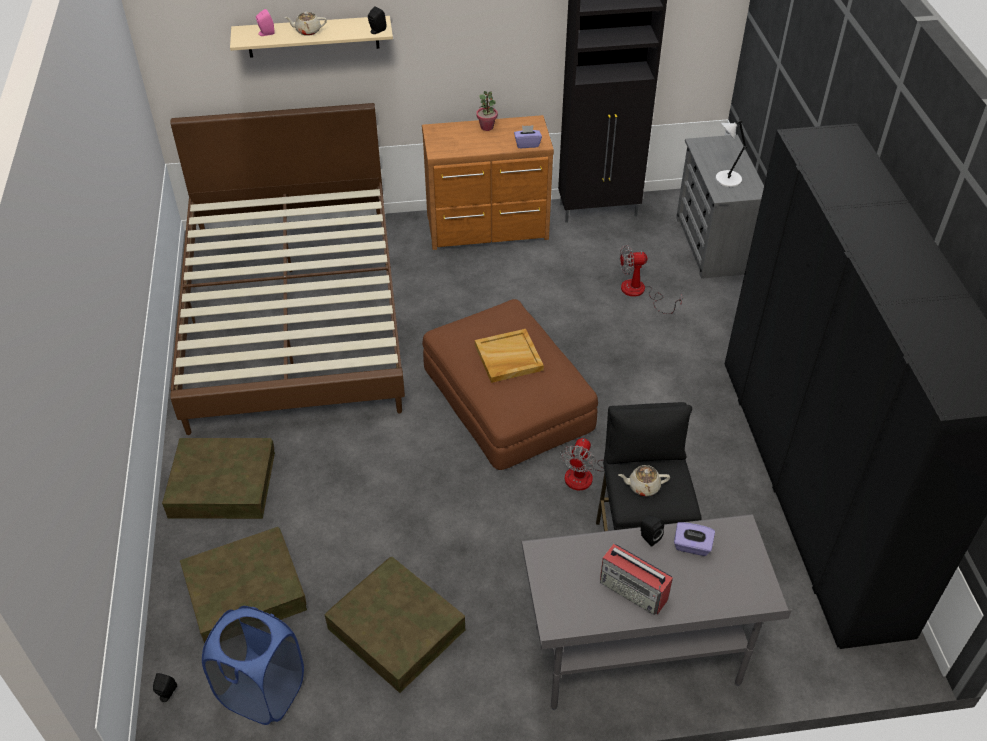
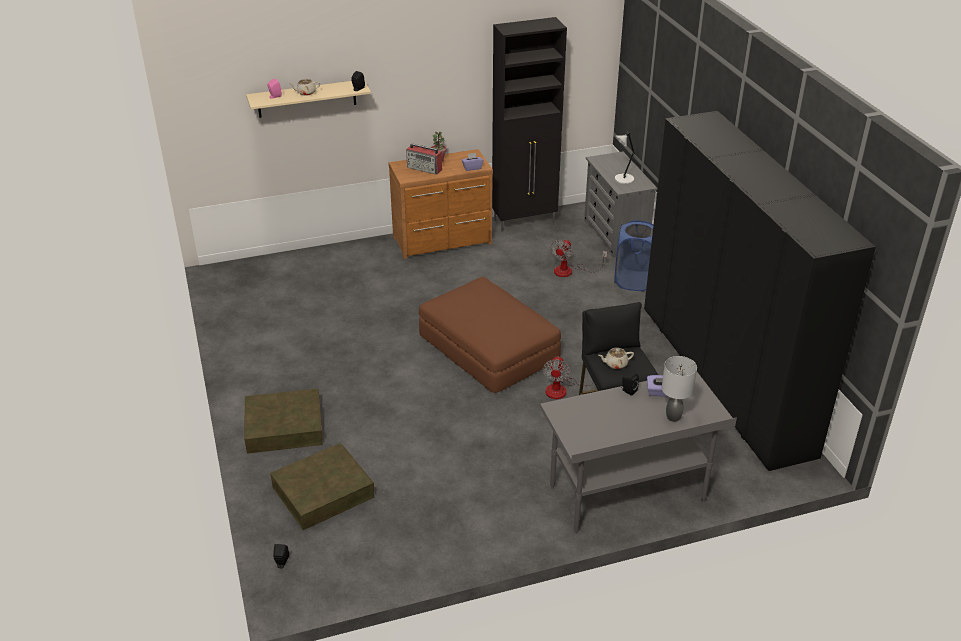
camera: 10 degrees left, 10 degrees down
(262, 692) = (355, 552): blue laundry basket -> blue laundry basket (634, 281)
(294, 314) = (307, 311): brown bed -> none
(396, 629) = (446, 500): brown storage box -> none
(508, 358) = (489, 312): beige tray -> none
(634, 591) = (626, 421): radio -> radio (424, 169)
(640, 293) = (570, 271): fan -> fan turned 45 degrees counterclockwise
(701, 592) = (673, 417): none -> grey table lamp

